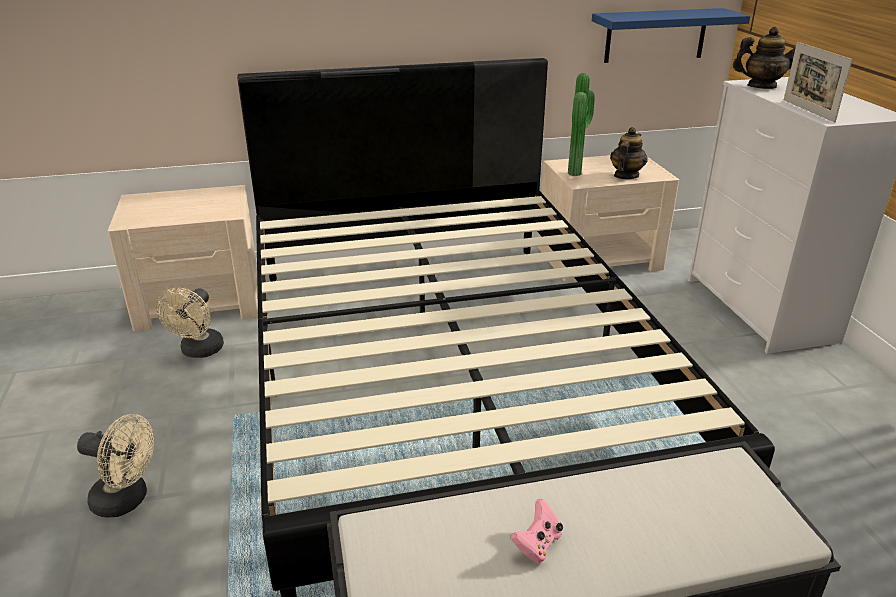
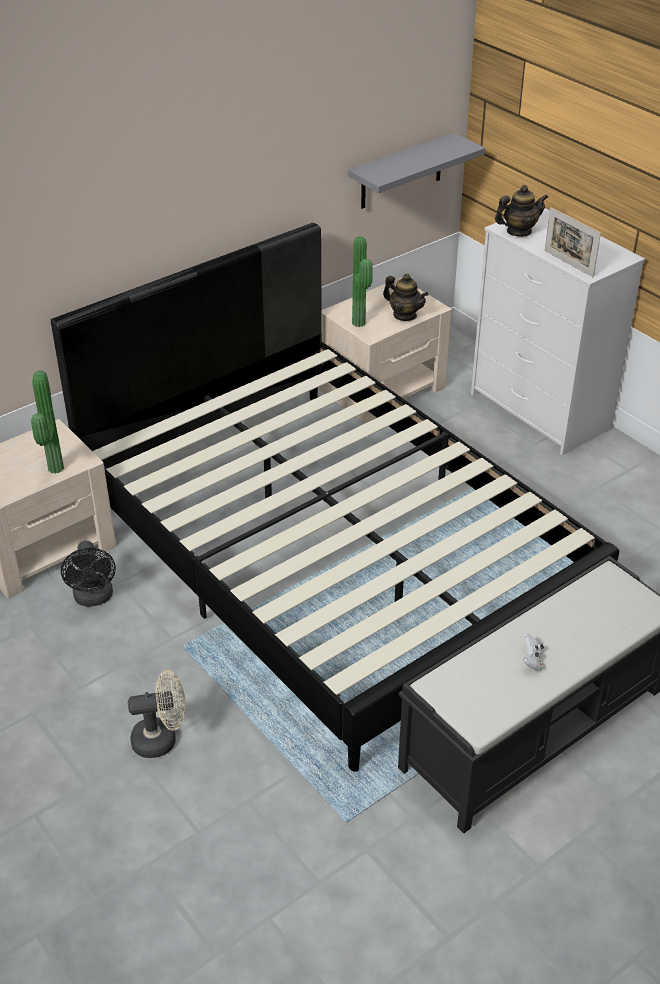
camera: 25 degrees left, 10 degrees up
(197, 213) = (52, 469): none -> potted plant
(199, 351) = (94, 598): beige fan -> black fan
(537, 544) = (531, 660): pink game controller -> white game controller
(625, 176) = (404, 315): teapot -> teapot turned 120 degrees clockwise
(655, 35) = (401, 172): blue shelf -> grey shelf

